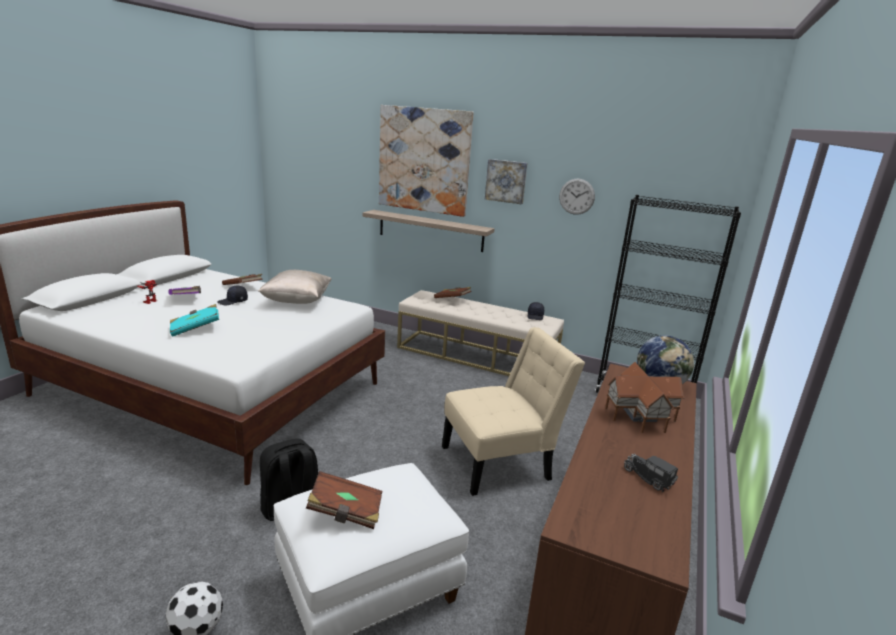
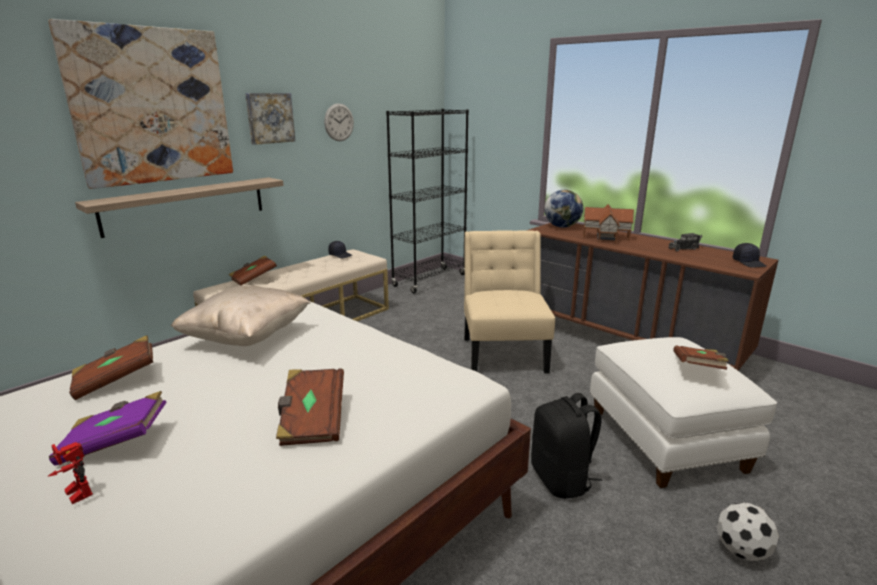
camera: 70 degrees left, 0 degrees up
(195, 329) = (312, 421): turquoise book -> brown book
(233, 301) = (194, 388): black cap -> black cap (749, 263)

